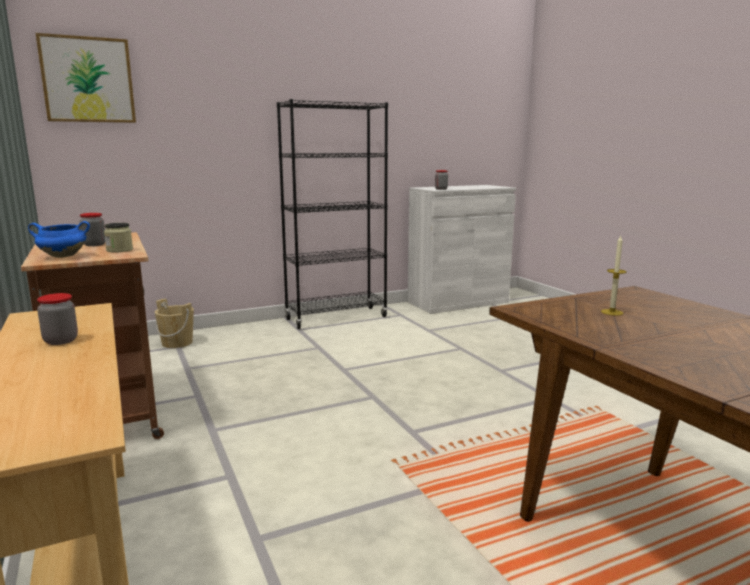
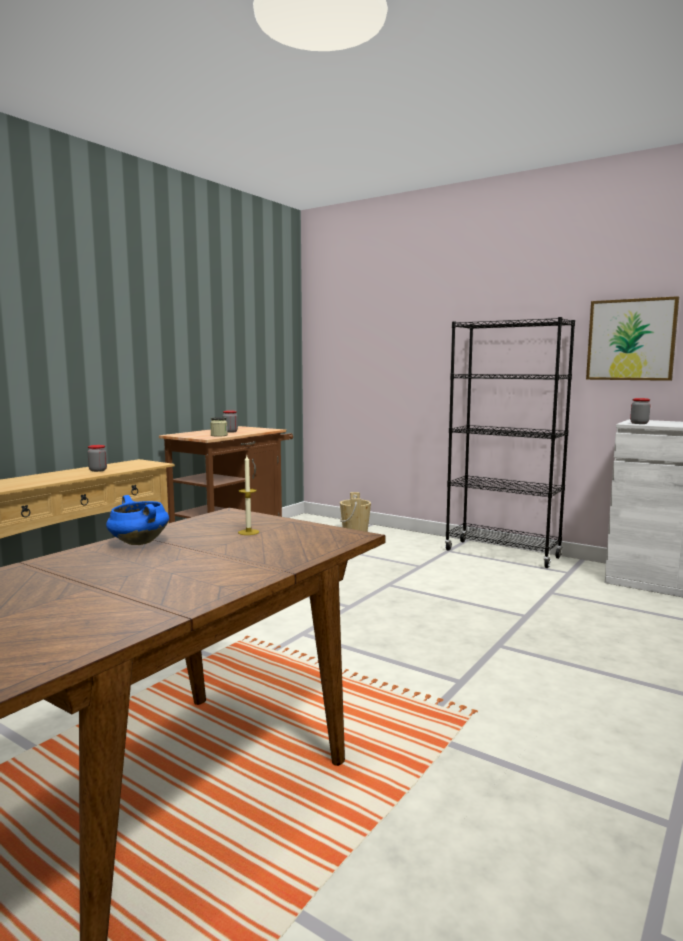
camera: 60 degrees right, 5 degrees down
(62, 256) = (189, 434): blue cooking pot -> blue cooking pot (138, 543)
(88, 80) = (337, 317): picture -> picture (631, 340)

